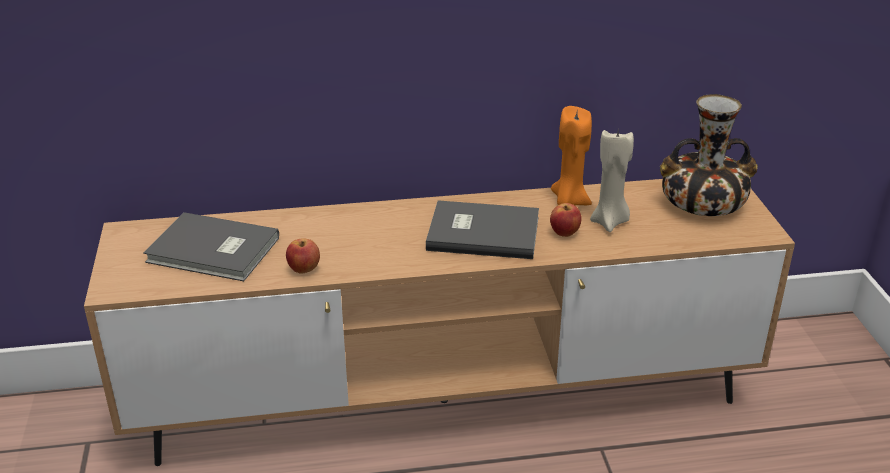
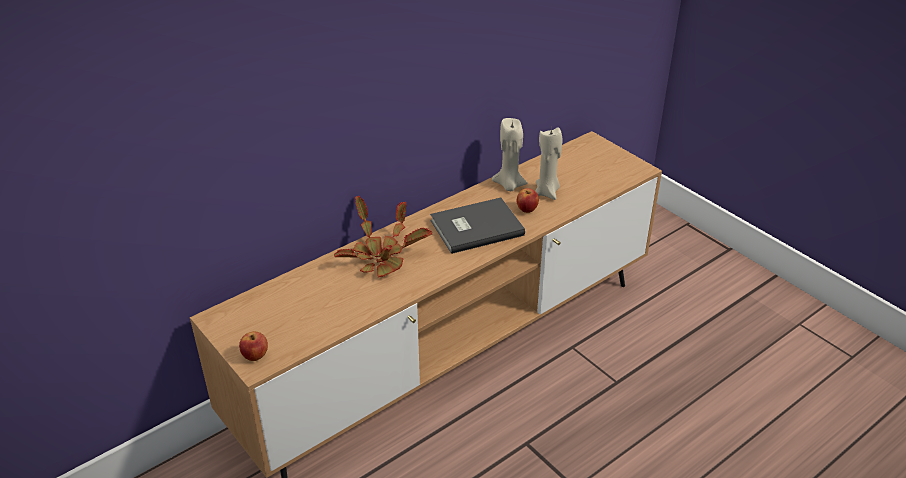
camera: 30 degrees left, 5 degrees up
(213, 252) = (303, 309): grey book -> none
(304, 269) = (382, 298): apple -> apple (255, 356)
(346, 228) = (381, 256): none -> potted plant
(569, 201) = (509, 185): orange candle -> beige candle
(701, 204) = (589, 160): vase -> none

